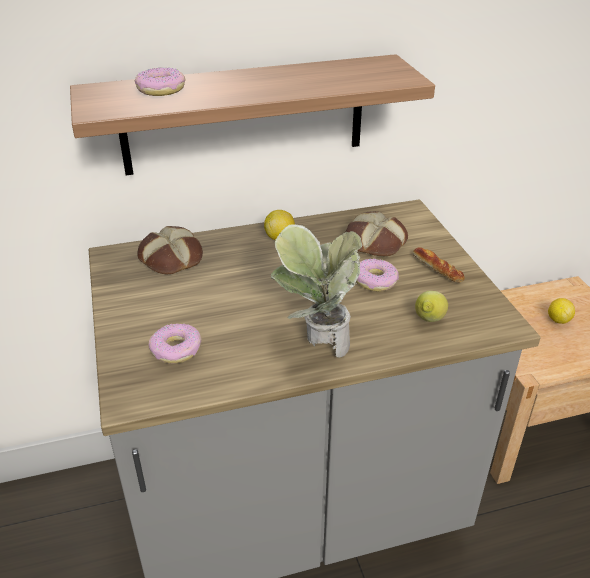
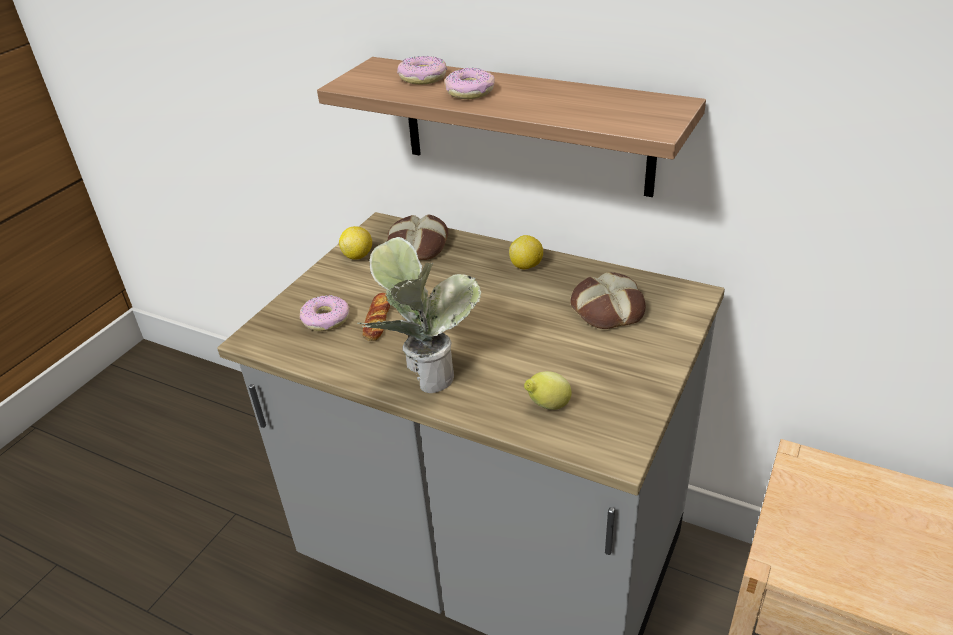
camera: 45 degrees right, 0 degrees up
(375, 280) = (553, 345): donut -> donut (470, 92)
(437, 269) = (631, 364): bread -> bread (377, 321)
(558, 320) = (890, 533): lemon -> lemon (358, 256)

